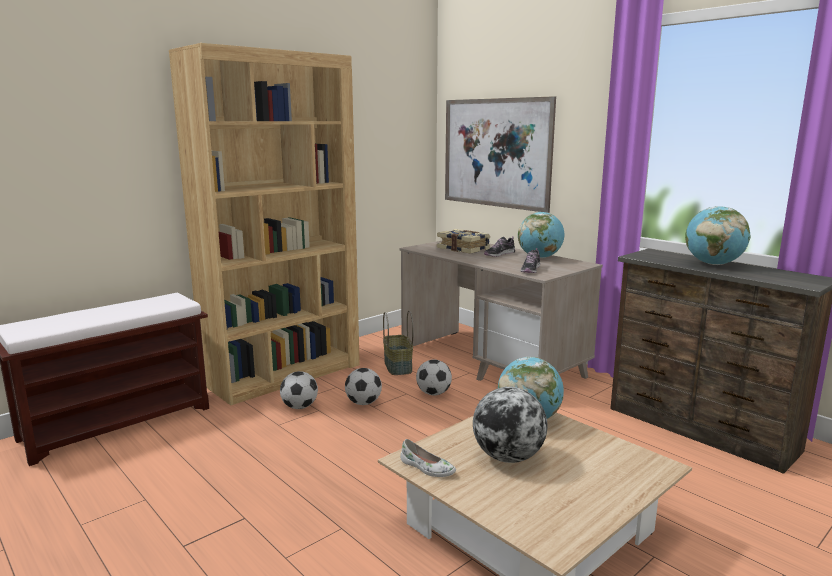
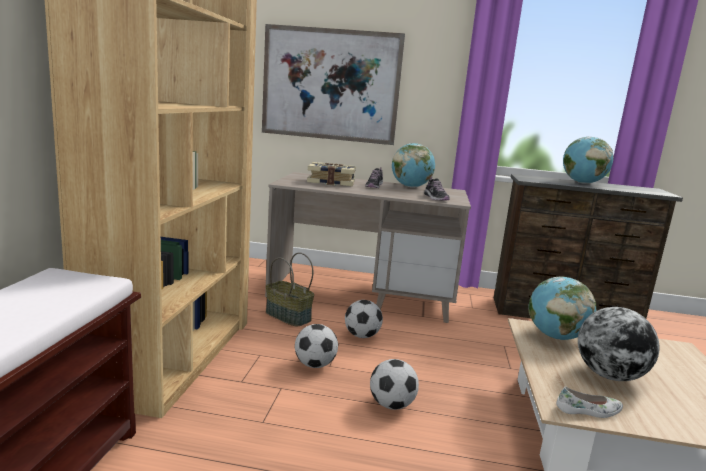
camera: 40 degrees left, 0 degrees up
(299, 407) = (254, 391): football -> football (391, 405)

